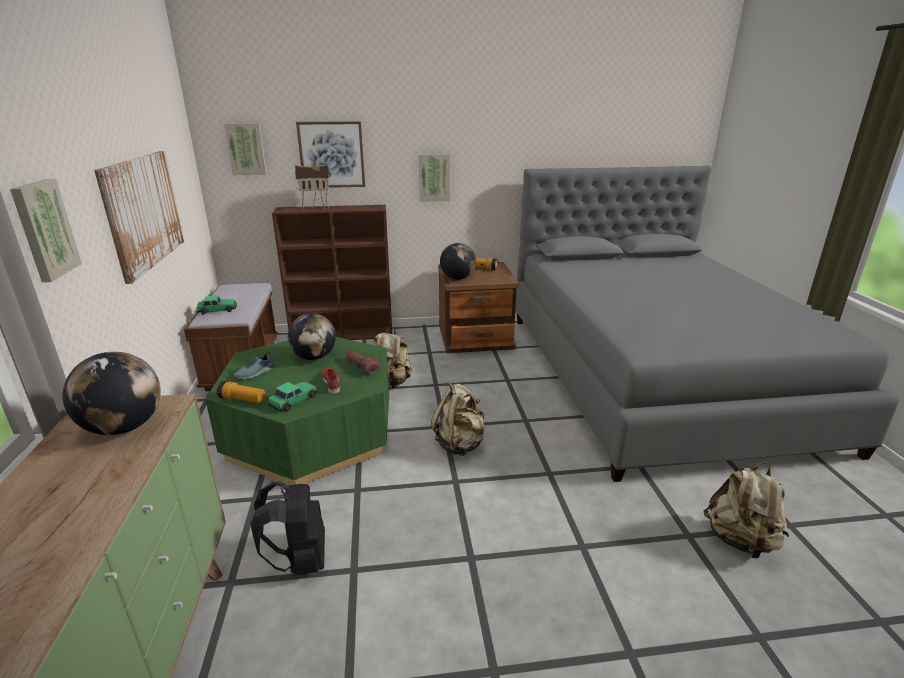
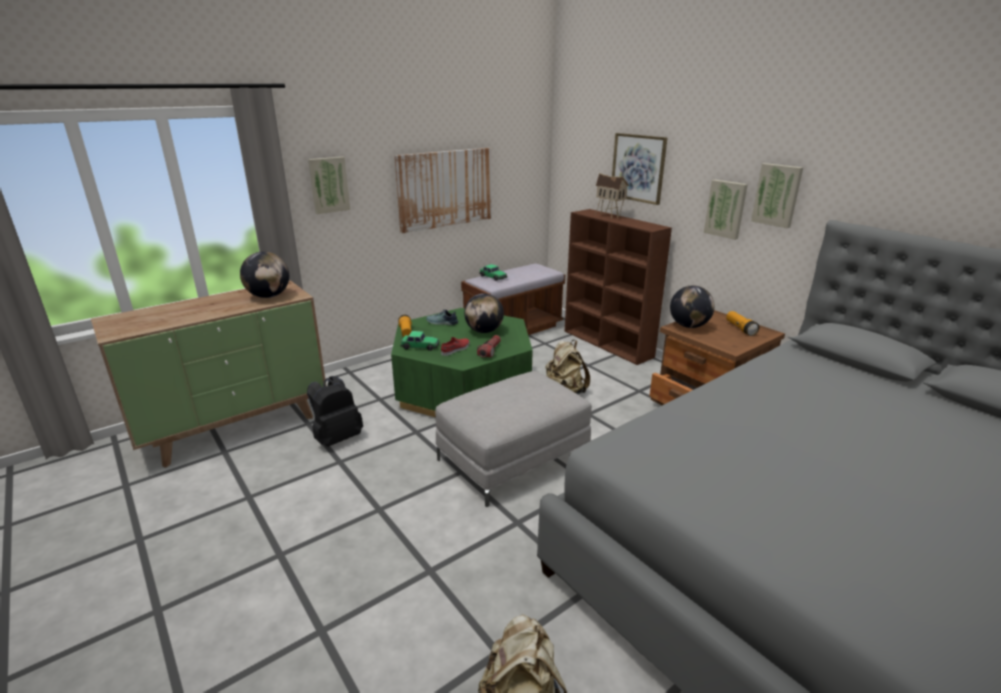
camera: 60 degrees right, 0 degrees up
(246, 149) = (581, 153): picture -> picture (777, 195)
(460, 444) = (512, 457): beige backpack -> grey ottoman

